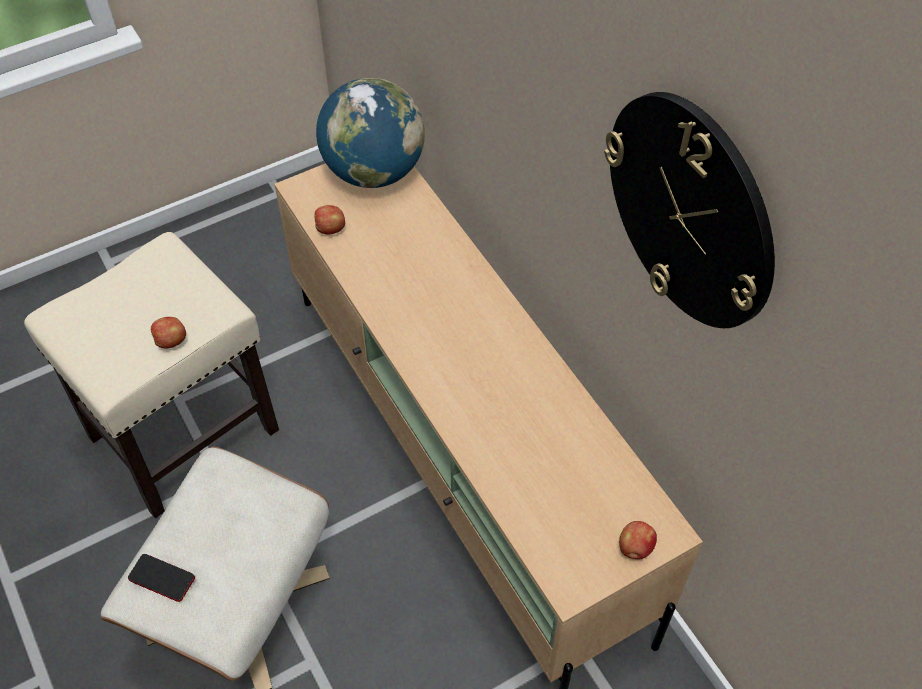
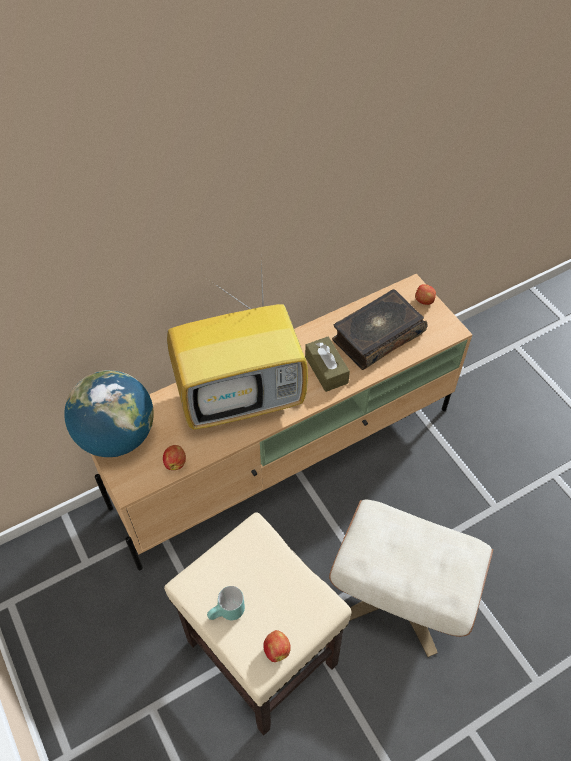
camera: 90 degrees left, 0 degrees up
(122, 287) = (227, 613): none -> turquoise mug
(161, 578) = (444, 585): phone -> none
(171, 341) = (284, 565): apple -> apple (276, 649)
(432, 294) = (242, 396): none -> television
(479, 395) = (326, 370): none -> brown tissue box
(549, 468) = (377, 336): none -> book
(690, 210) = (366, 133): wall clock -> none

